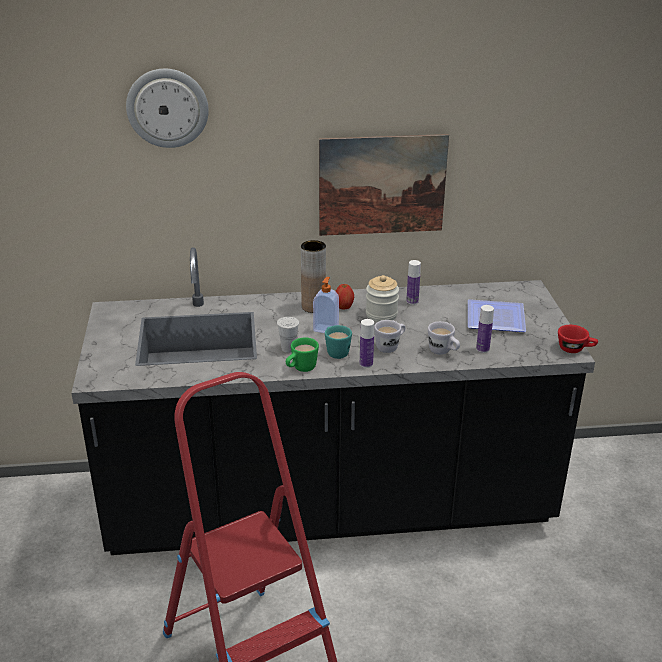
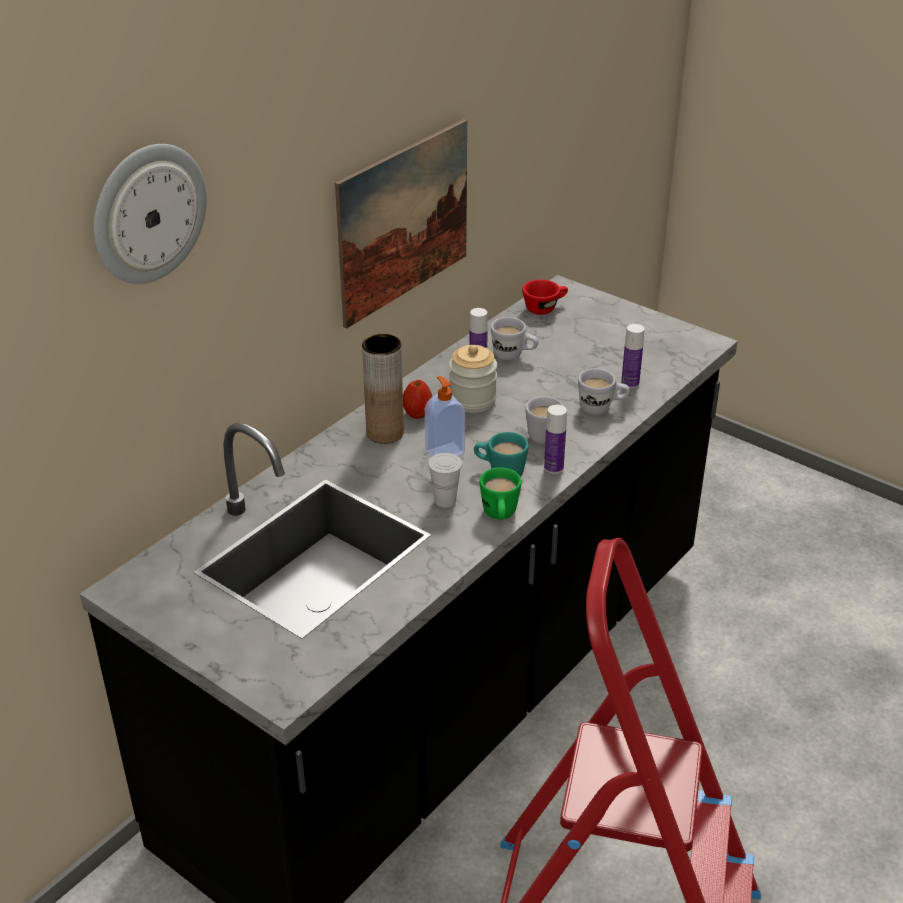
camera: 45 degrees left, 5 degrees up
(440, 306) = (514, 356): none -> white mug
(497, 318) = (587, 340): plate -> none
(575, 349) = (703, 336): red cup -> red cup (544, 308)

